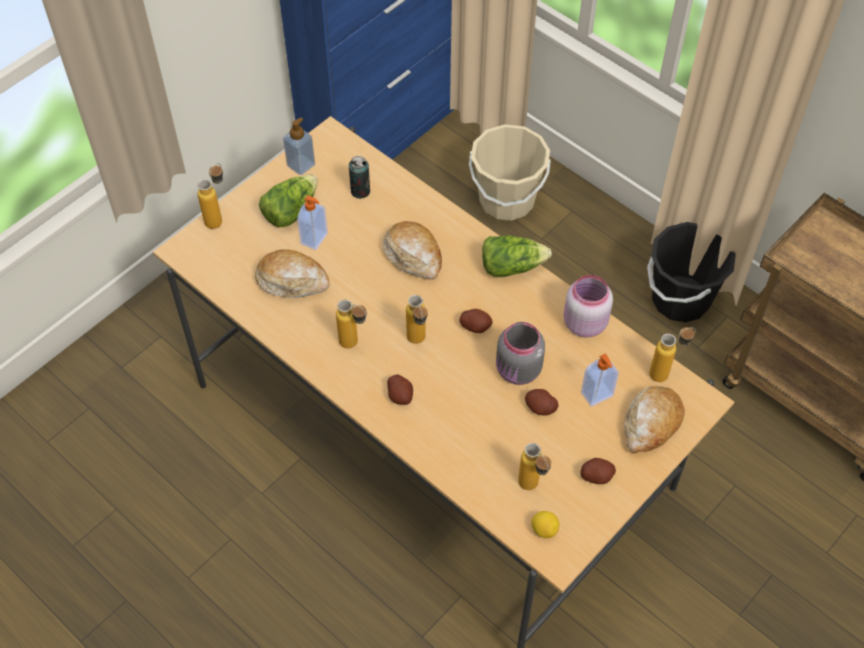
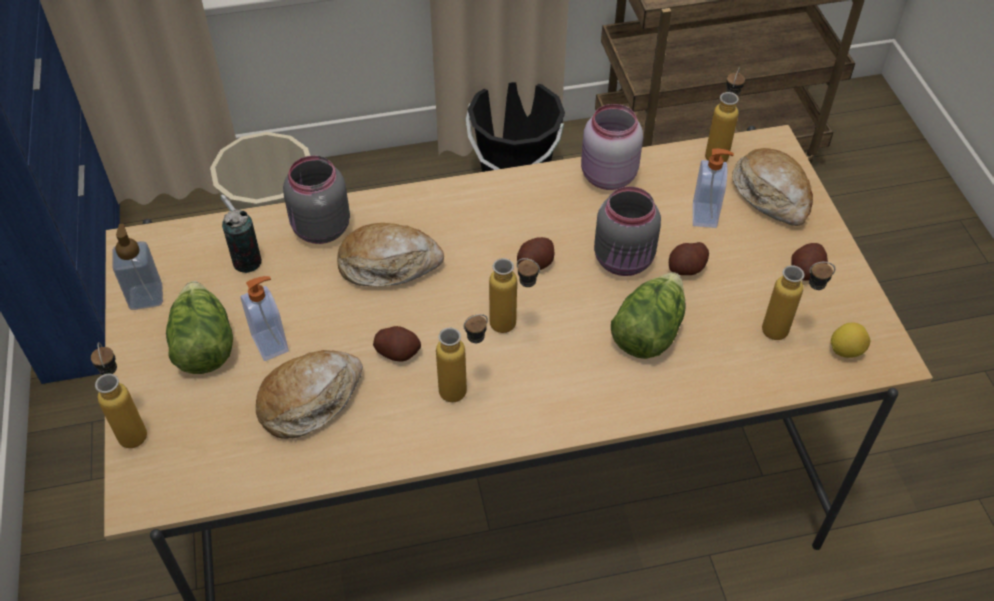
camera: 55 degrees left, 5 degrees down
(400, 395) = (572, 383): potato -> potato (398, 352)
(412, 207) = (320, 229): none -> grey jar
(511, 266) = (483, 191): lettuce -> lettuce (648, 331)

